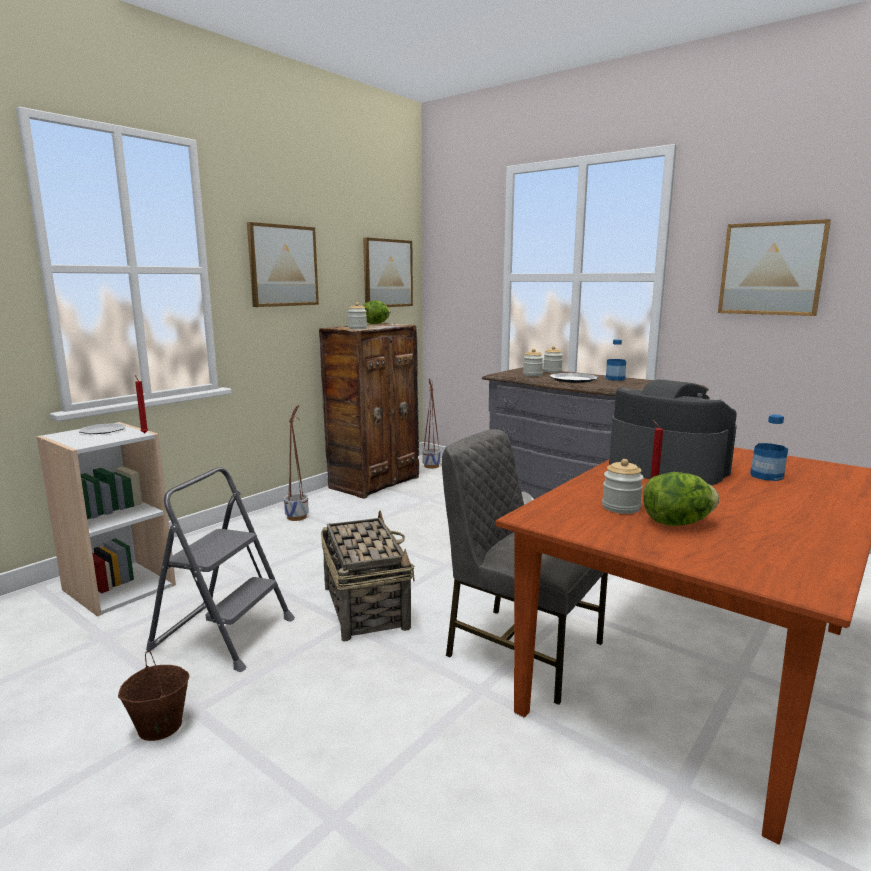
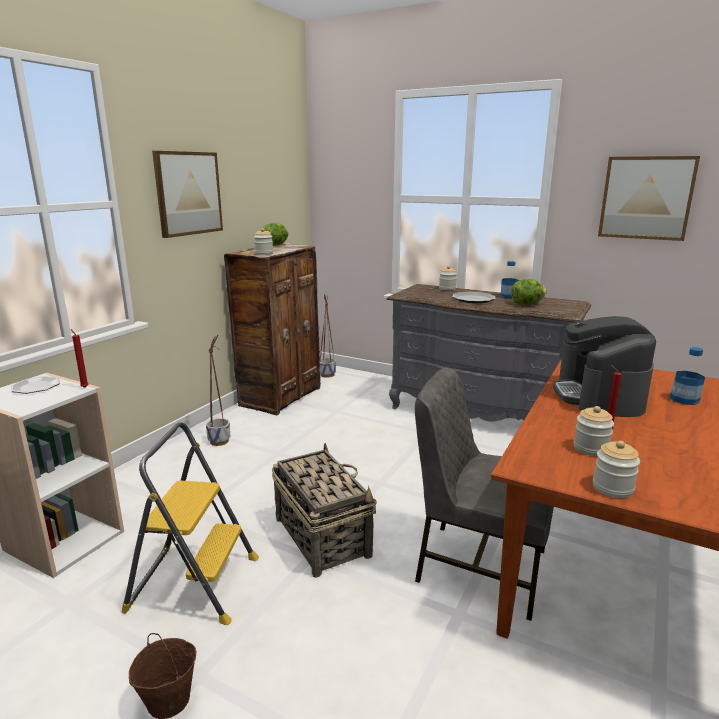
camera: 10 degrees left, 5 degrees up
(219, 632) = (189, 582): grey step ladder -> yellow step ladder
(387, 273) = (280, 194): picture -> none
(532, 375) = (433, 294): jar -> jar (612, 488)
(666, 468) = (598, 396): coffee machine -> coffee machine turned 120 degrees counterclockwise
(677, 523) = (648, 463): lettuce -> lettuce (527, 304)

